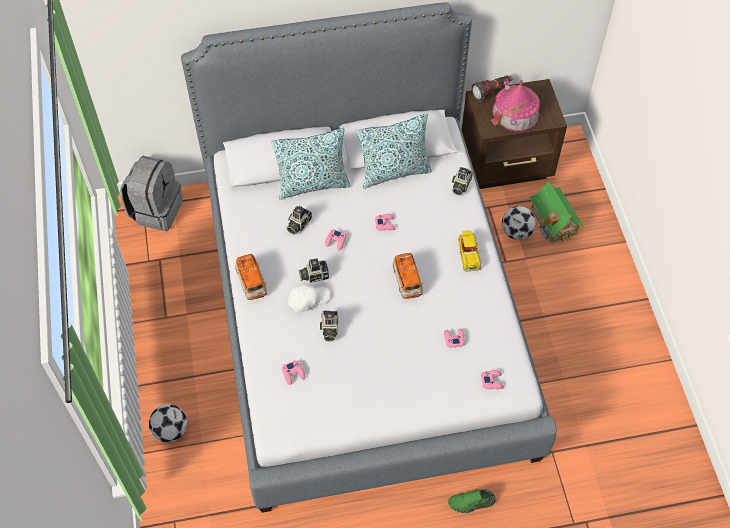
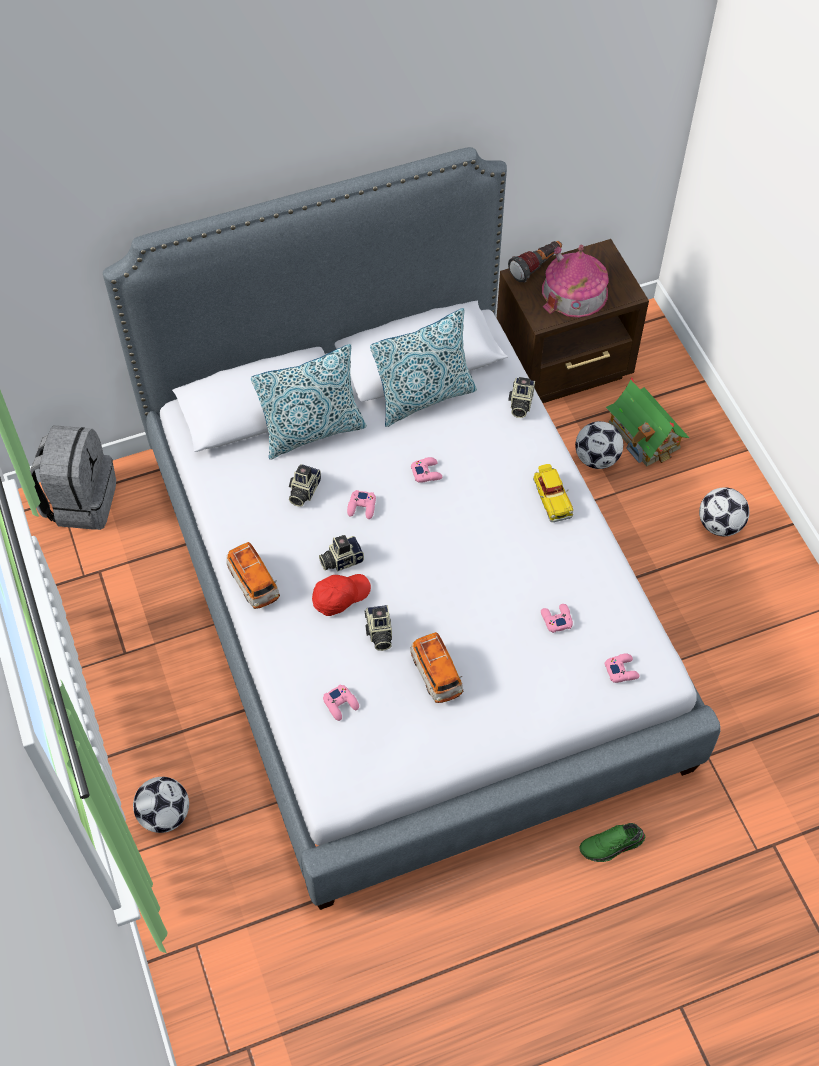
camera: 10 degrees left, 0 degrees up
(308, 300) = (340, 596): white cap -> red cap
(407, 281) = (474, 548): toy car -> toy car (436, 674)
(594, 291) = (719, 525): none -> football

